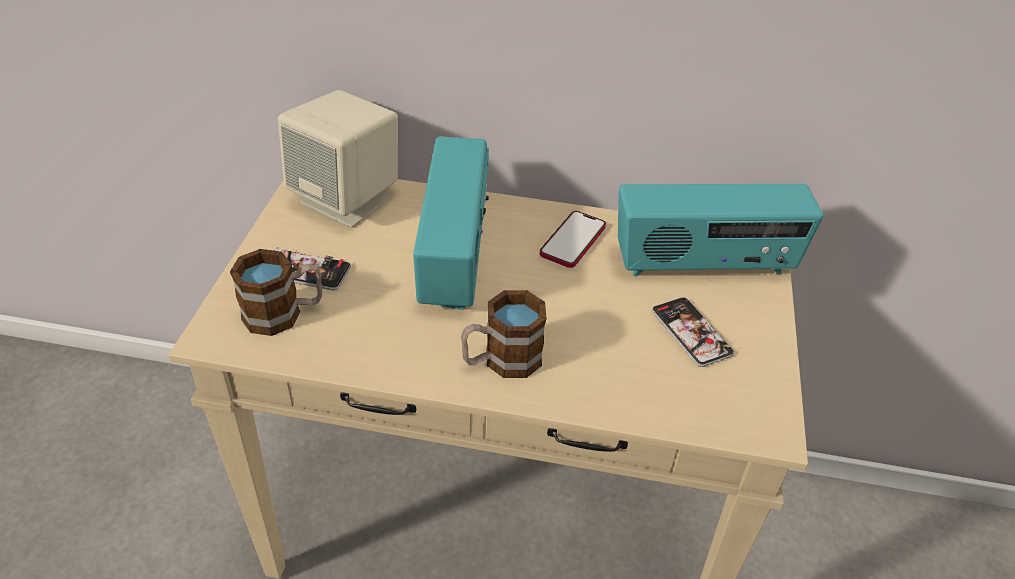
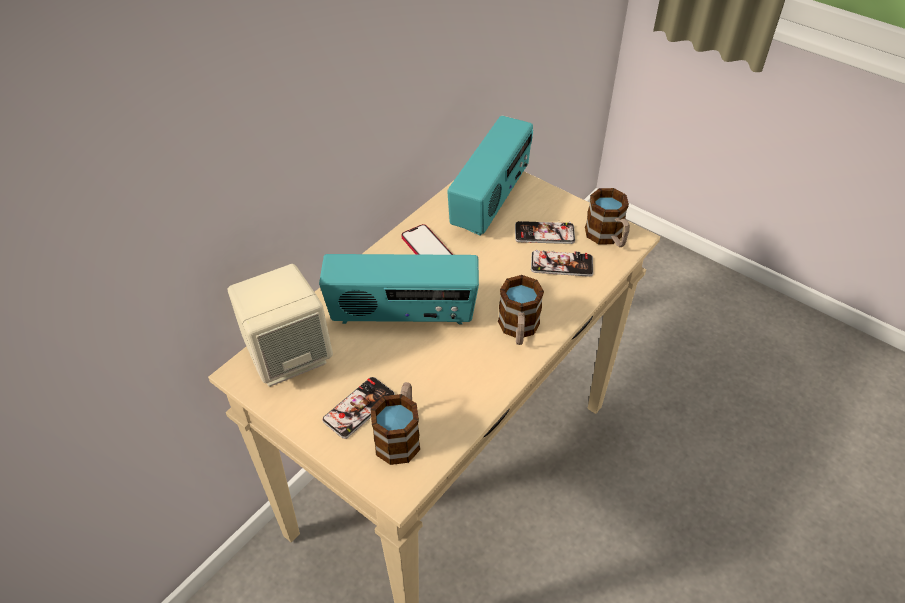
camera: 60 degrees left, 5 degrees up
(455, 257) = (402, 315): radio -> radio turned 150 degrees clockwise
(649, 367) = (561, 264): none -> phone
(745, 400) = (607, 237): none -> mug

